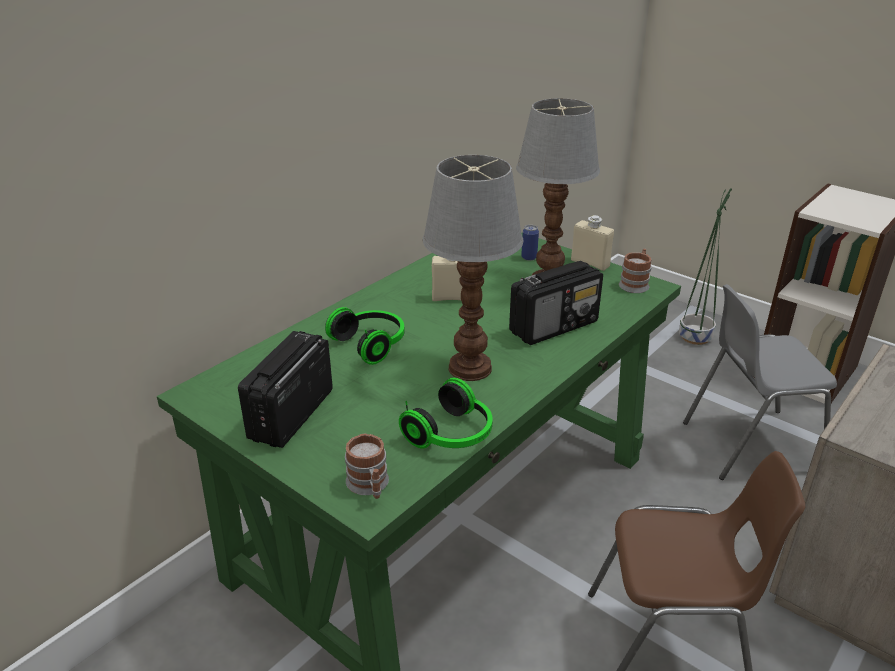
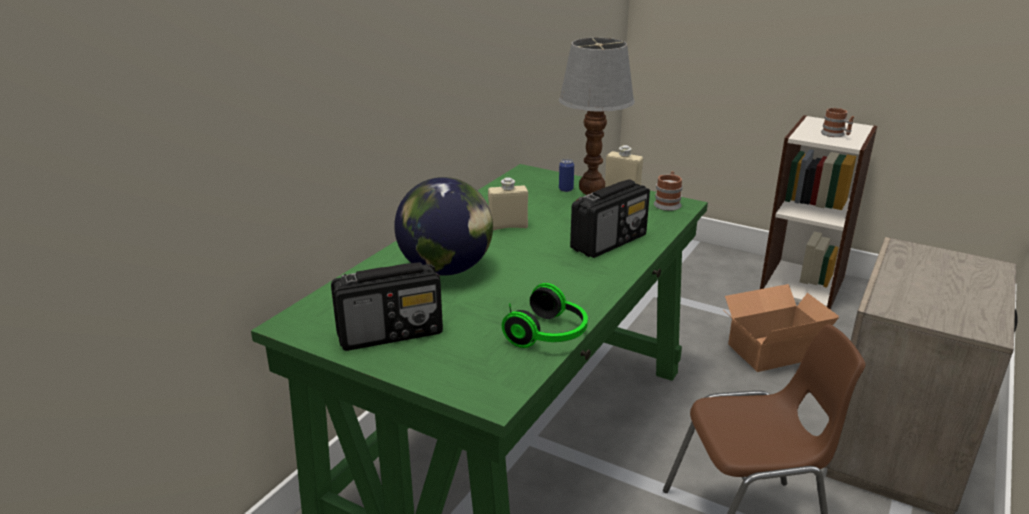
camera: 10 degrees left, 5 degrees down
(291, 415) = (391, 333): radio -> radio turned 120 degrees counterclockwise
(369, 486) = (488, 383): mug -> mug (836, 135)
(371, 344) = (446, 269): headphones -> globe
(470, 367) = (545, 280): table lamp -> none
(695, 337) = (700, 265): green planter -> none
(749, 444) = (771, 349): grey chair -> cardboard box

